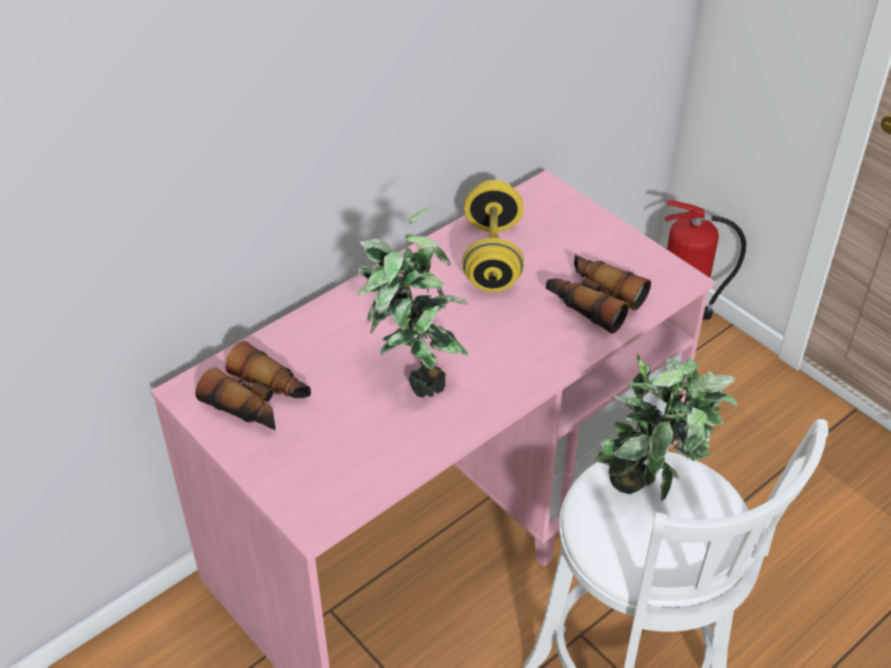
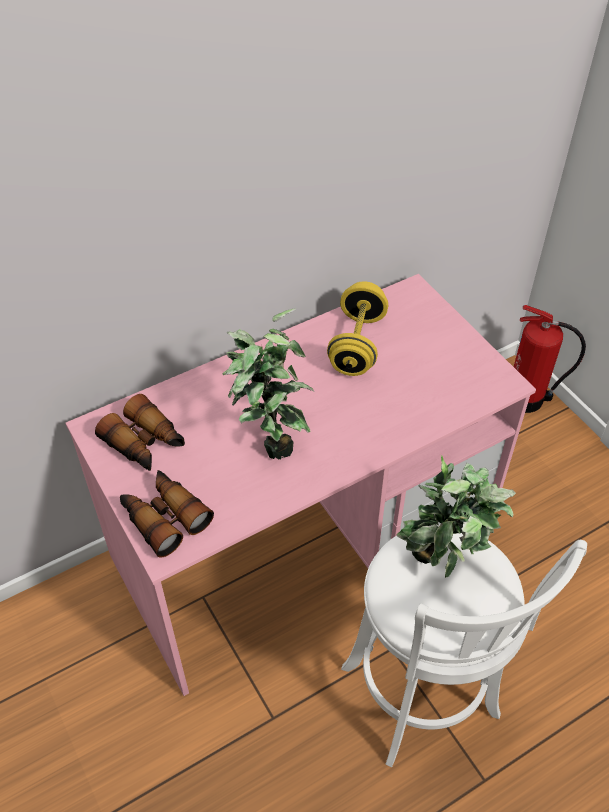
camera: 10 degrees right, 5 degrees up
(593, 301) = (430, 393): binoculars -> binoculars (164, 517)

